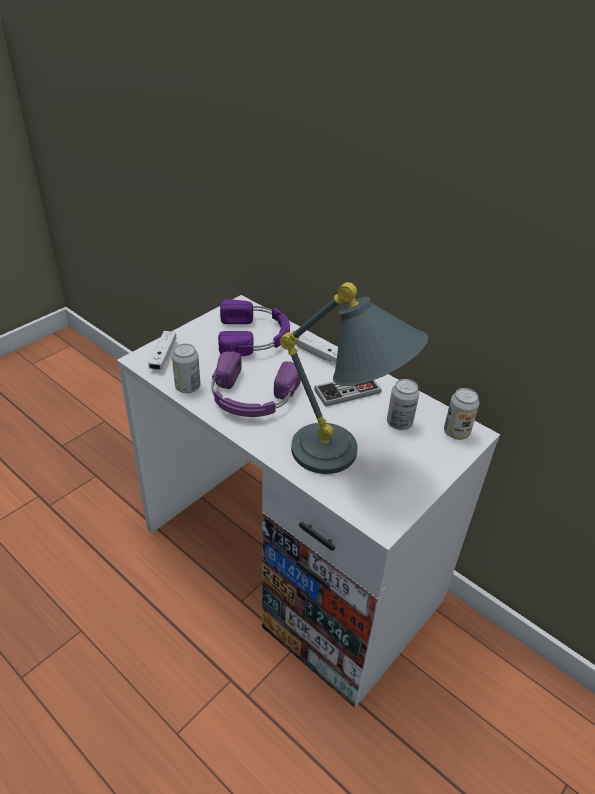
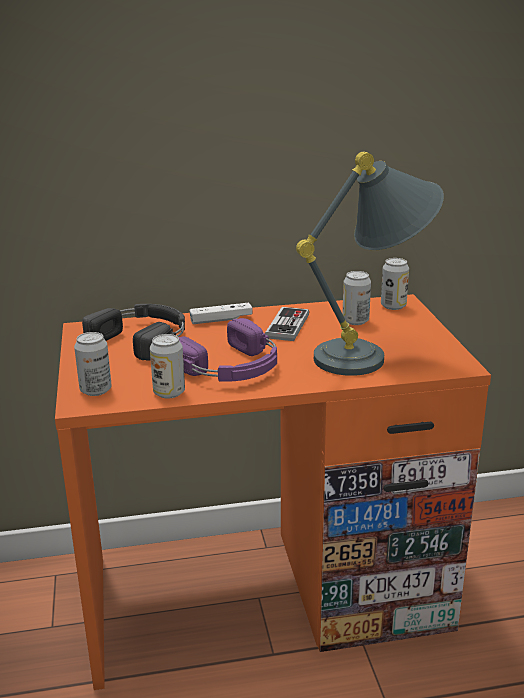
camera: 50 degrees left, 15 degrees down
(163, 356) = (95, 390): white game controller -> can
(254, 336) = (144, 337): purple headphones -> black headphones
(290, 563) = (264, 593): white desk -> orange desk

